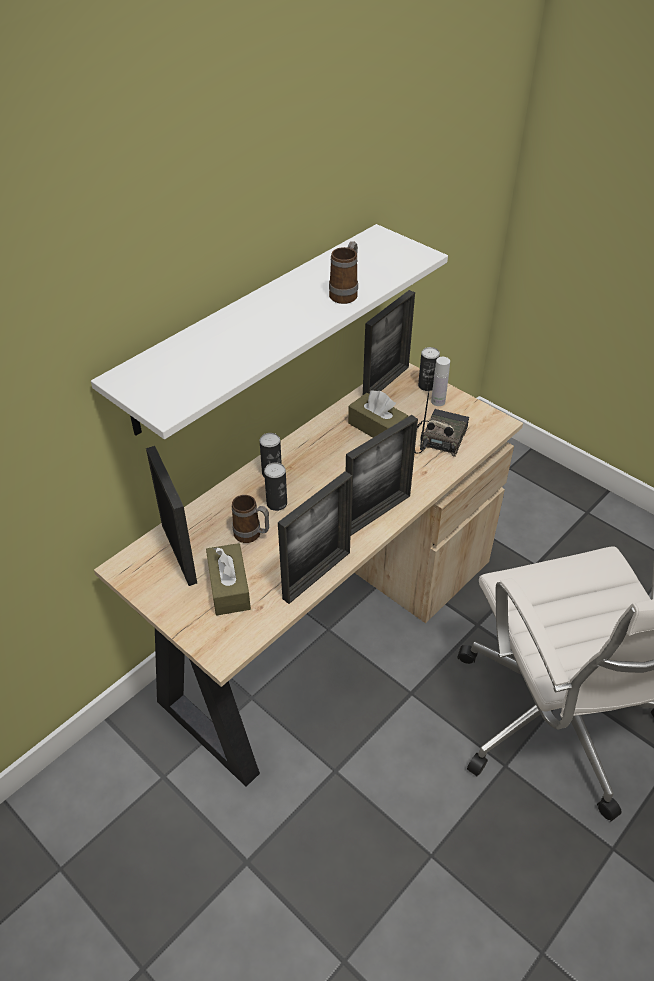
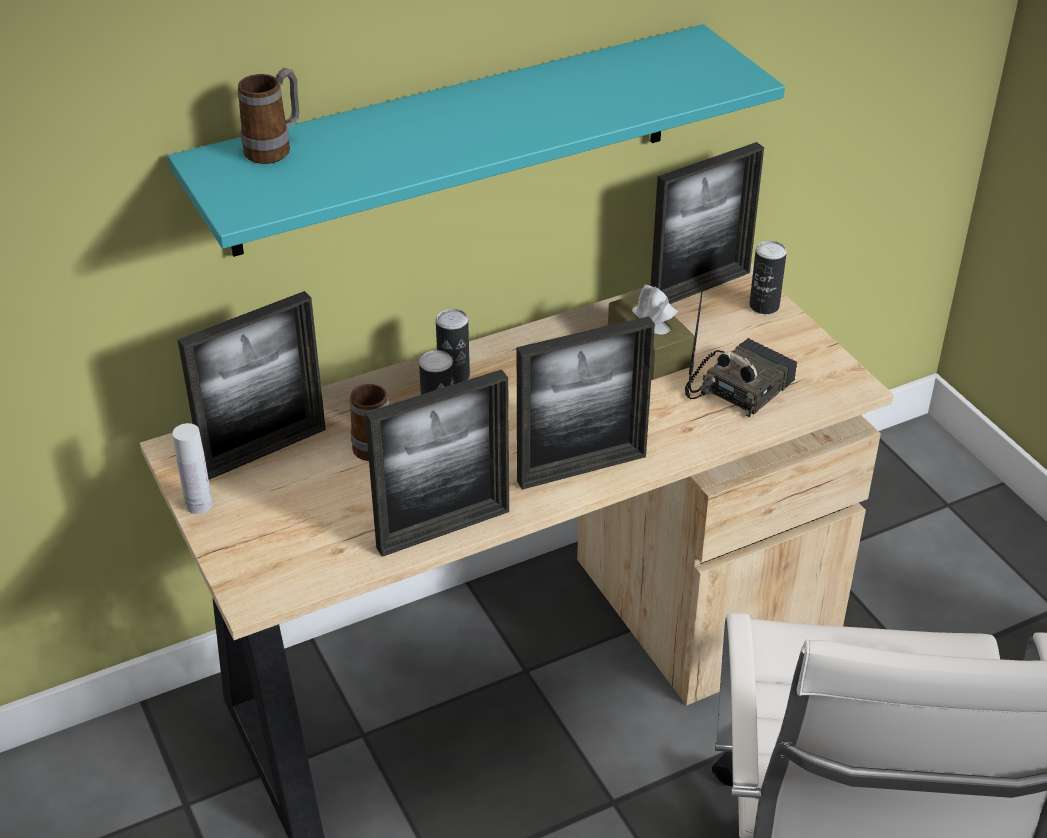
camera: 20 degrees right, 5 degrees down
(179, 553) = (264, 451): picture frame -> picture frame turned 60 degrees clockwise
(229, 587) = (309, 513): brown tissue box -> none
(252, 327) = (454, 140): white shelf -> turquoise shelf
(346, 293) = (590, 110): mug -> mug (275, 149)
(438, 401) = (769, 333): white bottle -> white bottle (199, 504)

